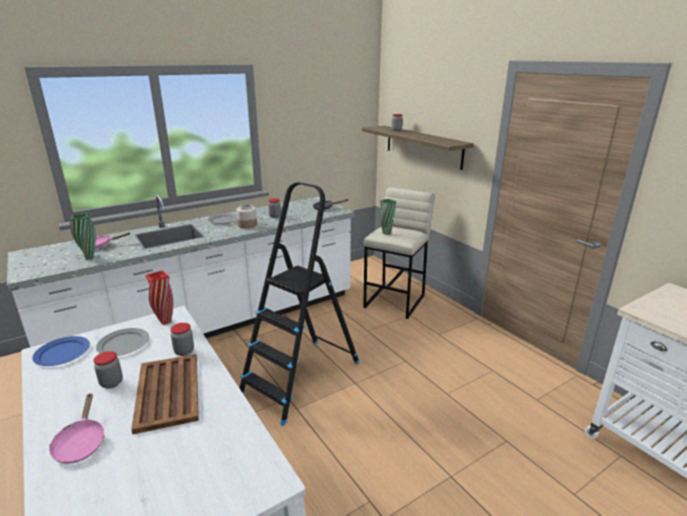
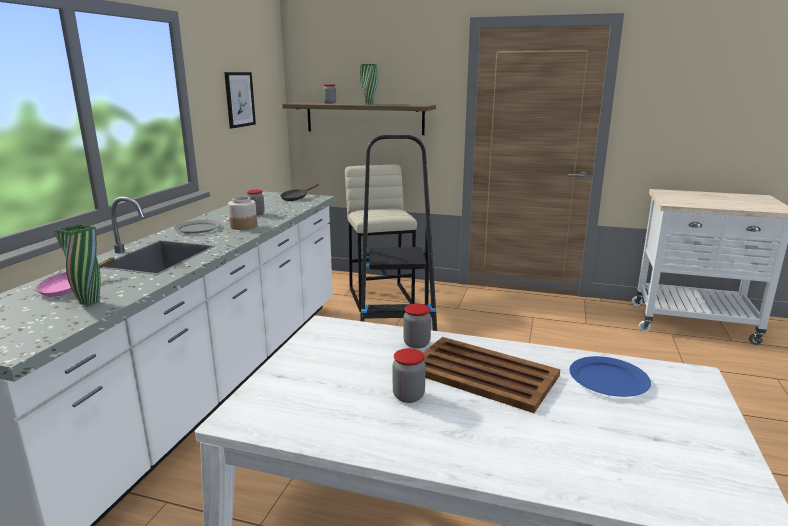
camera: 40 degrees left, 5 degrees down
(63, 353) = (273, 405): blue plate -> blue plate (608, 379)
(81, 442) = (506, 445): pink frying pan -> none
(123, 344) = (331, 366): grey plate -> none
(165, 322) = (331, 333): red vase -> none
(316, 124) = (239, 99): none -> picture
(386, 233) = (376, 214): green vase -> green vase (369, 104)

